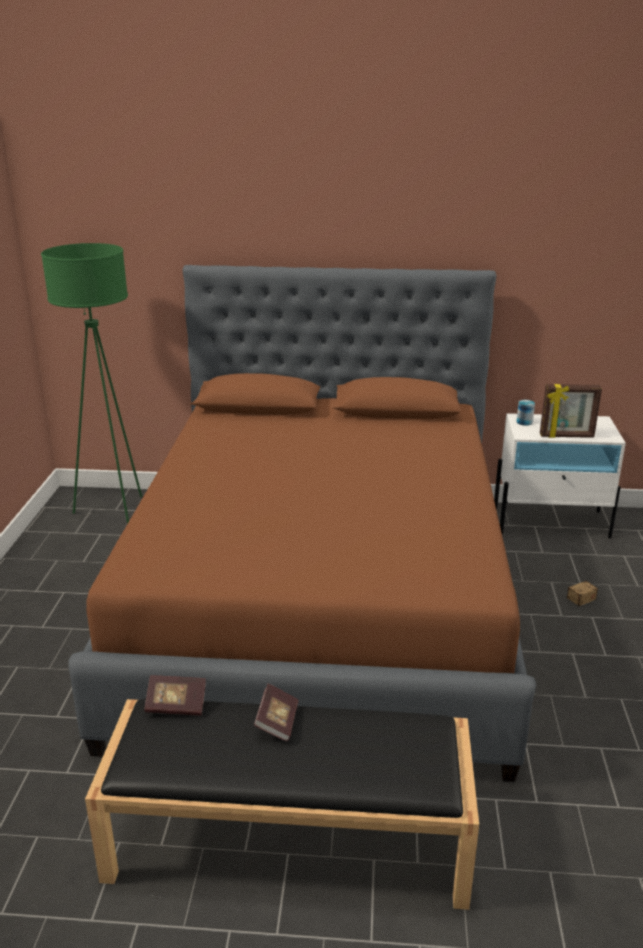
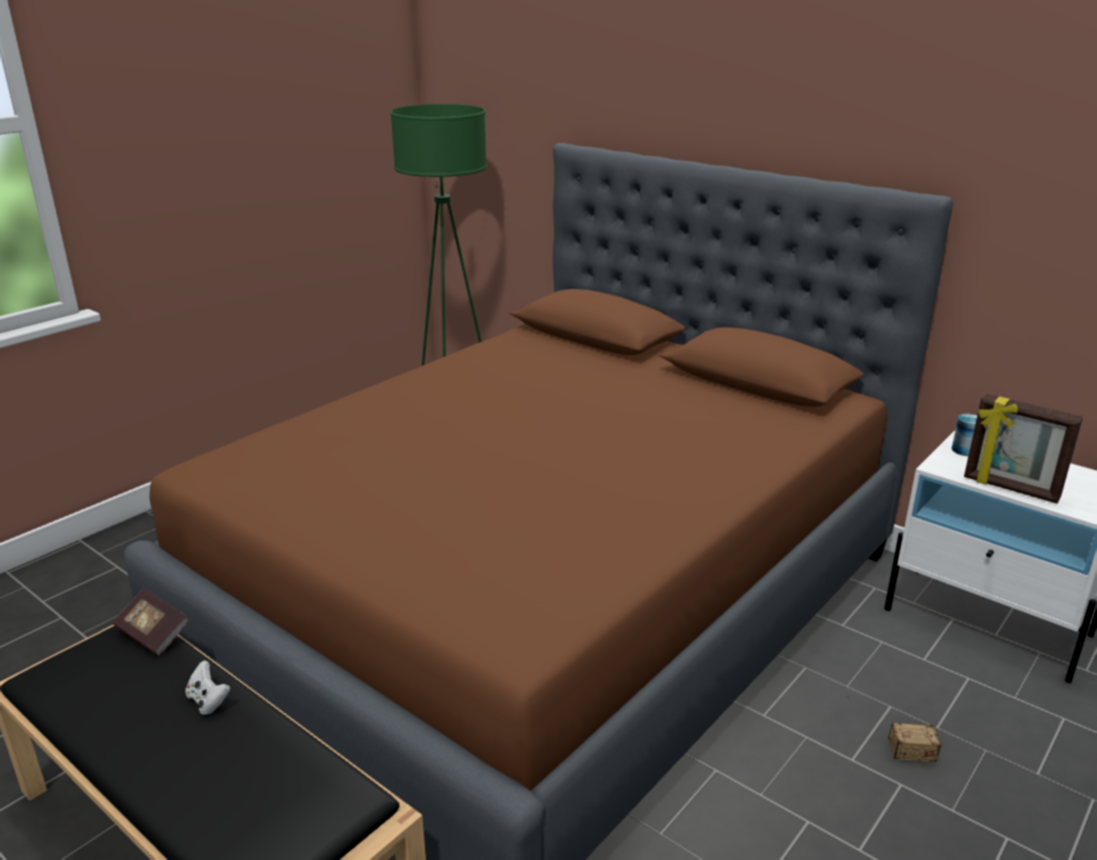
camera: 35 degrees right, 0 degrees up
(277, 722) = (208, 701): book -> white game controller

